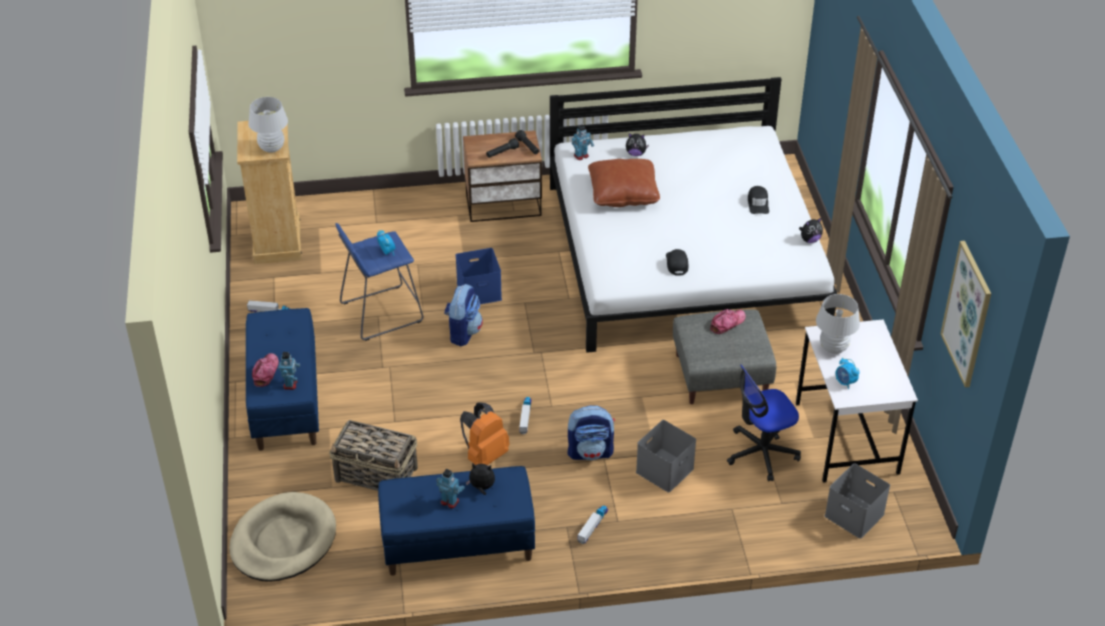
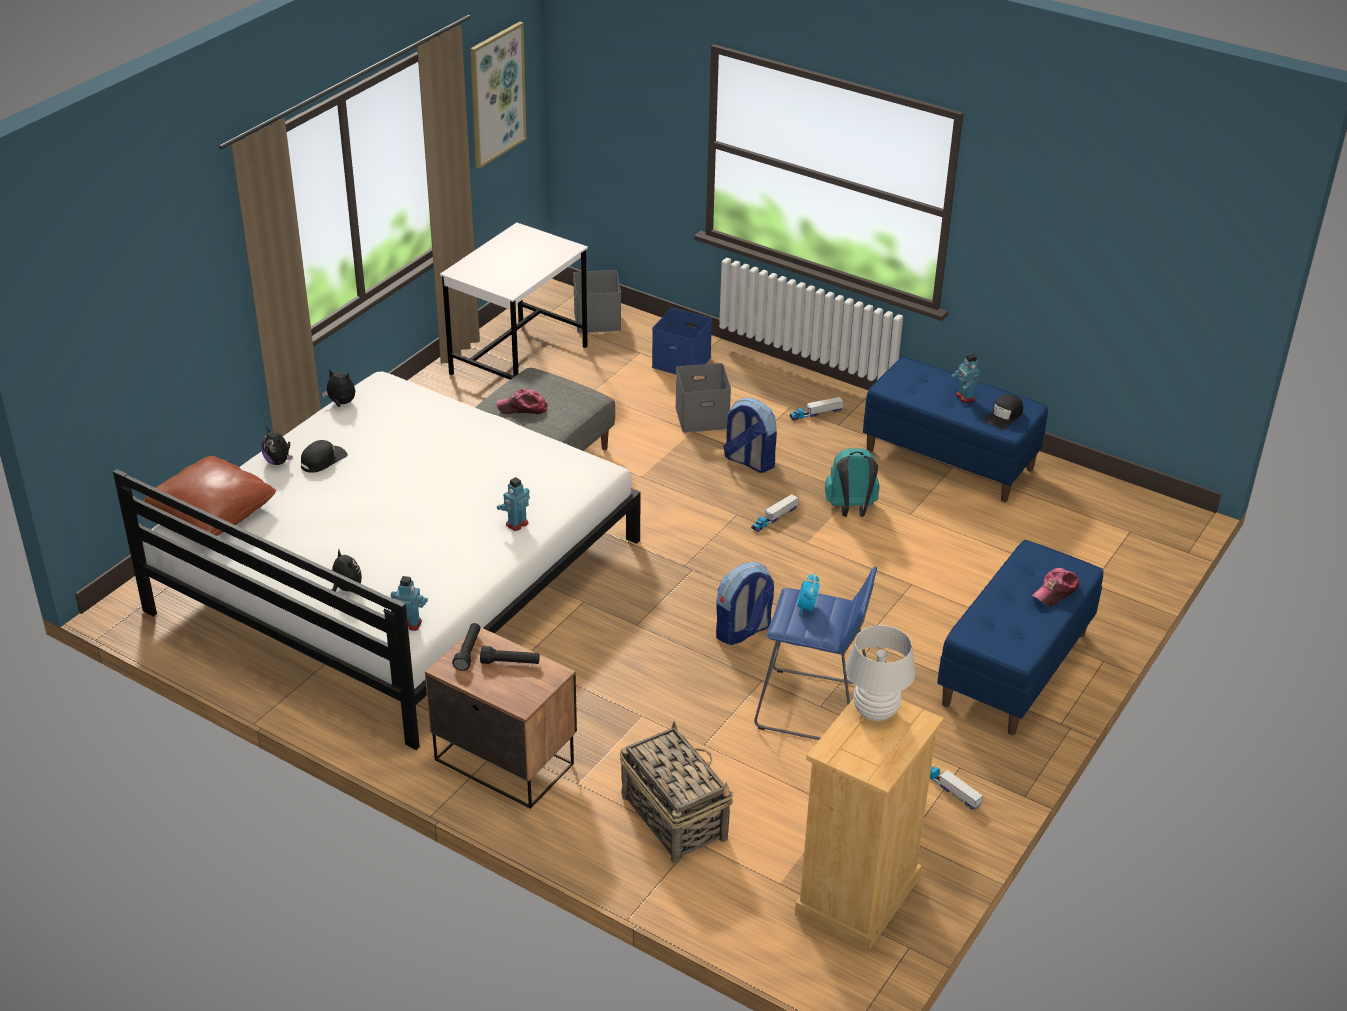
camera: 140 degrees left, 5 degrees down
(283, 541) = (1116, 542): beige dog bed -> none
(291, 384) = (1036, 565): toy robot -> toy robot (516, 523)
(377, 475) = (975, 547): basket -> basket (673, 816)
(479, 290) = (669, 667): blue storage box -> blue storage box (680, 362)
(482, 487) = (925, 393): plush toy -> plush toy (278, 461)
(484, 455) = (851, 509): orange backpack -> turquoise backpack
(623, 193) = (436, 550): brown pillow -> brown pillow (212, 513)
(677, 263) = (500, 452): black cap -> black cap (1004, 416)
(761, 453) = (603, 387): office chair -> none
(833, 348) = (517, 277): white table lamp -> none
(845, 382) = (550, 254): alarm clock -> none

